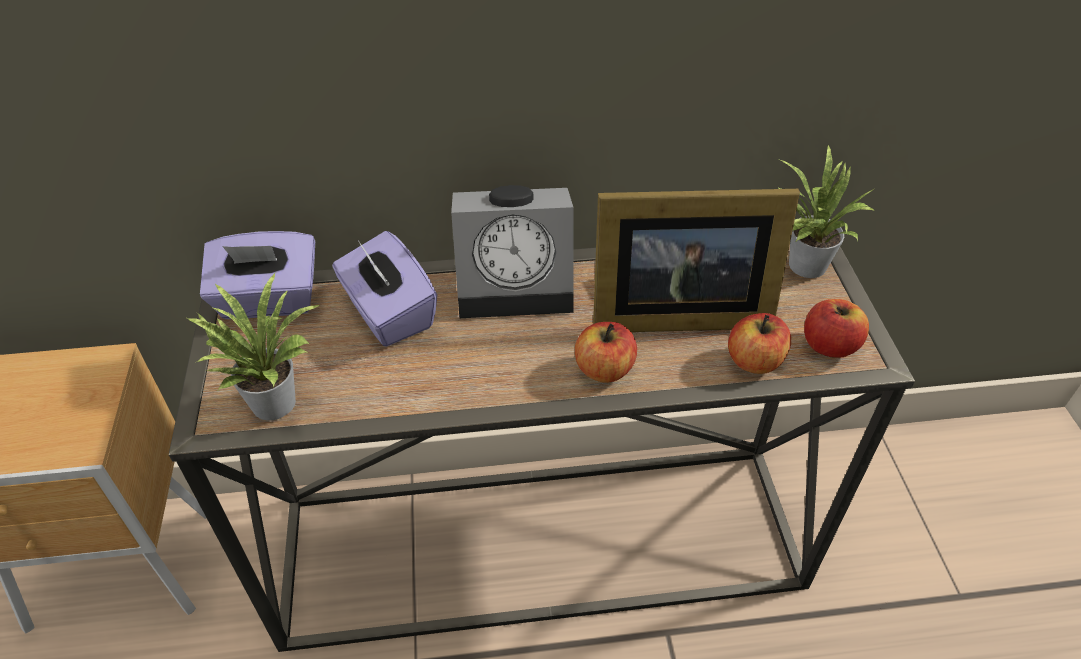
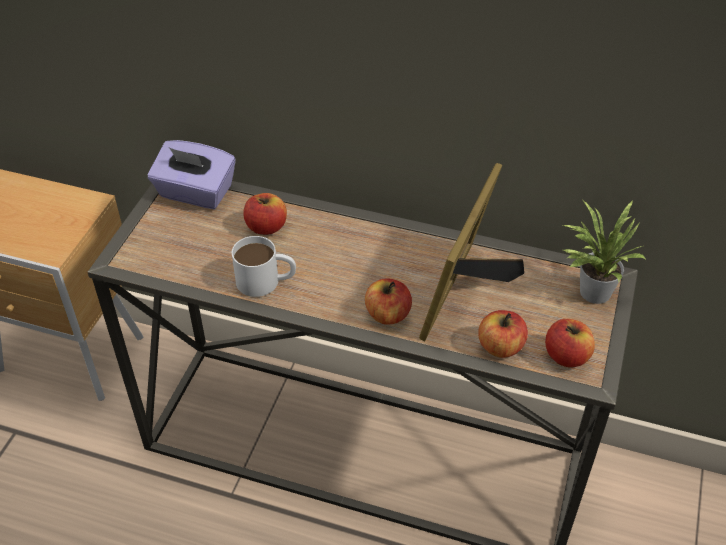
camera: 25 degrees right, 0 degrees up
(272, 398) = (163, 258): potted plant -> none
(388, 313) = (266, 227): purple tissue box -> apple
(429, 380) = (266, 281): none -> white mug
(518, 284) = (366, 235): alarm clock -> none
(673, 312) = (466, 292): picture frame -> picture frame turned 90 degrees clockwise

